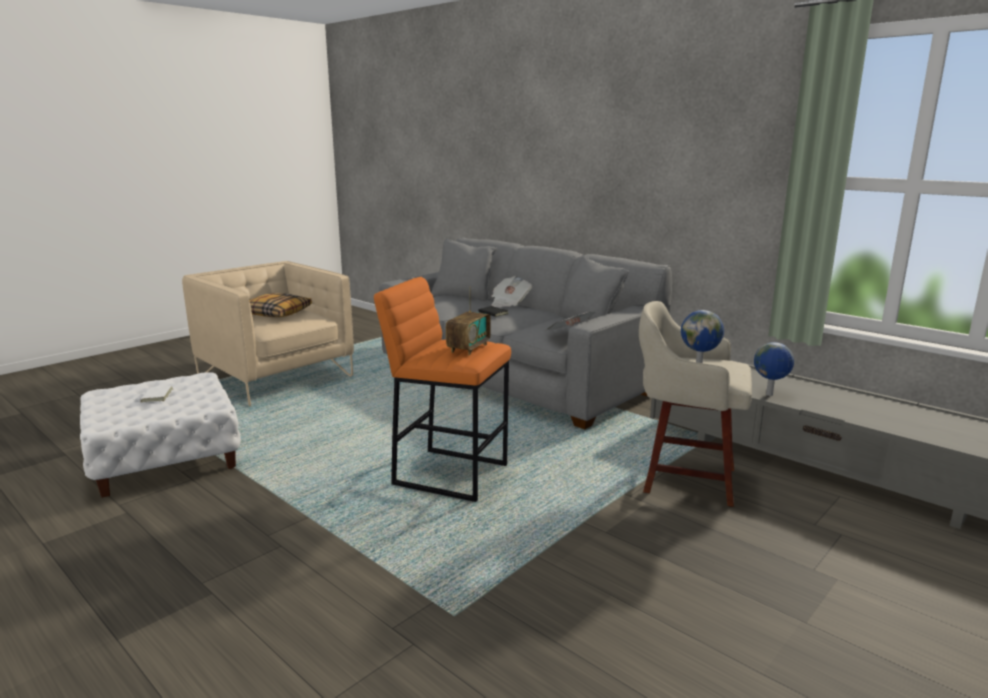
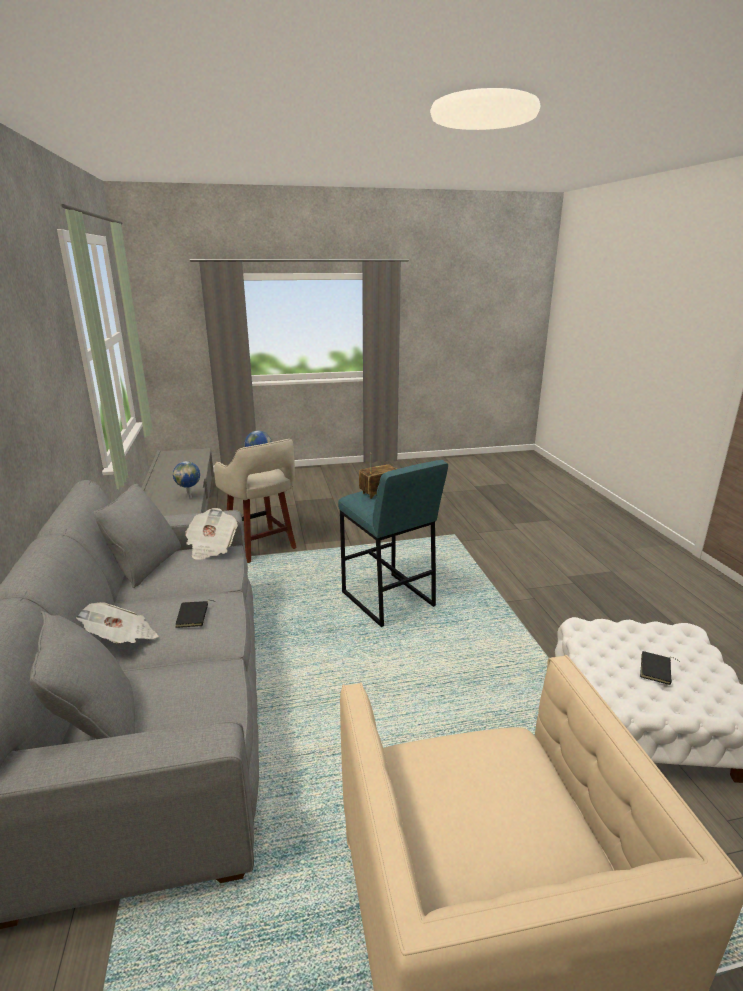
camera: 145 degrees left, 5 degrees up
(155, 396) = (657, 670): white book -> black book
(276, 313) = (484, 819): pillow -> none
(448, 474) = (389, 600): orange stool -> turquoise stool

